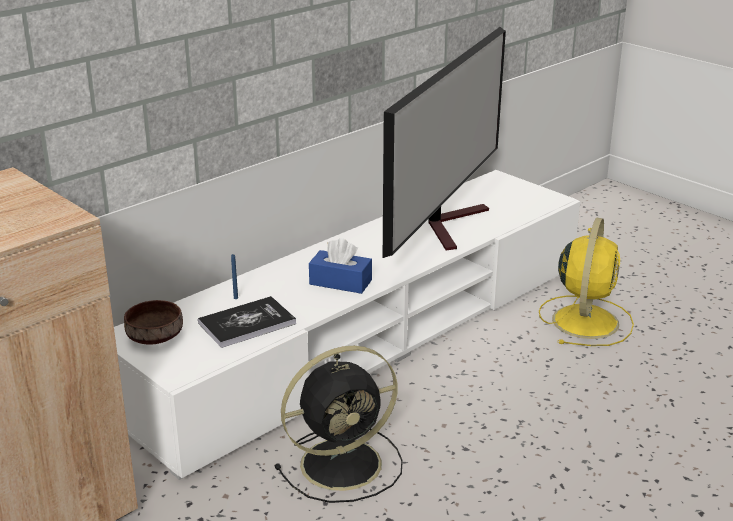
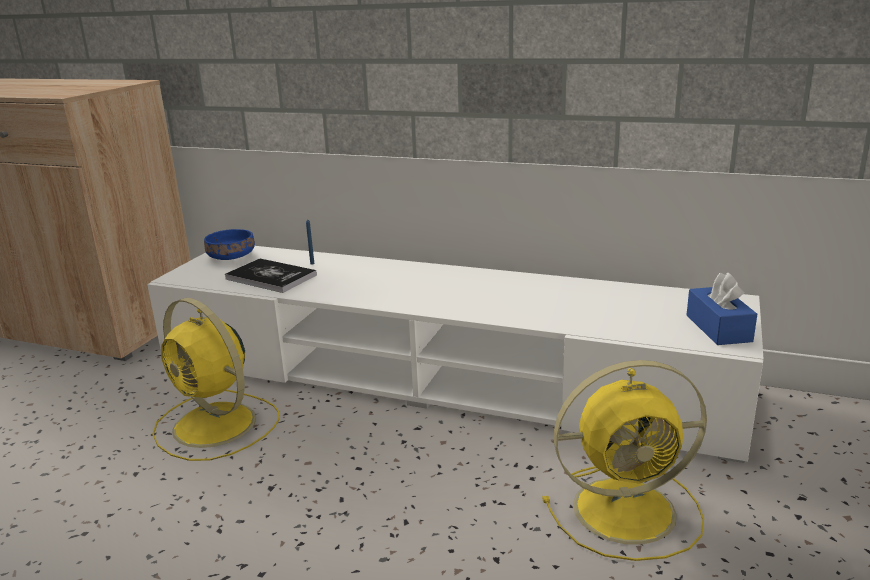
camera: 65 degrees right, 5 degrees down
(153, 336) = (231, 257): brown bowl -> blue bowl
(340, 282) = (376, 290): blue tissue box -> blue tissue box (718, 328)
(344, 463) = (217, 426): black fan -> yellow fan
(450, 223) = (567, 304): television -> none

